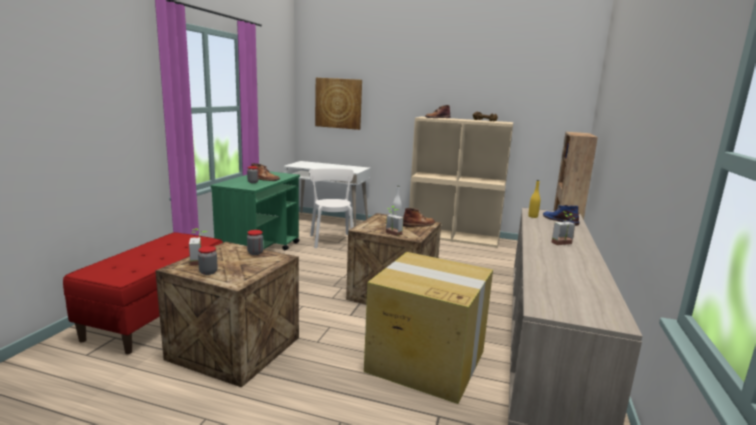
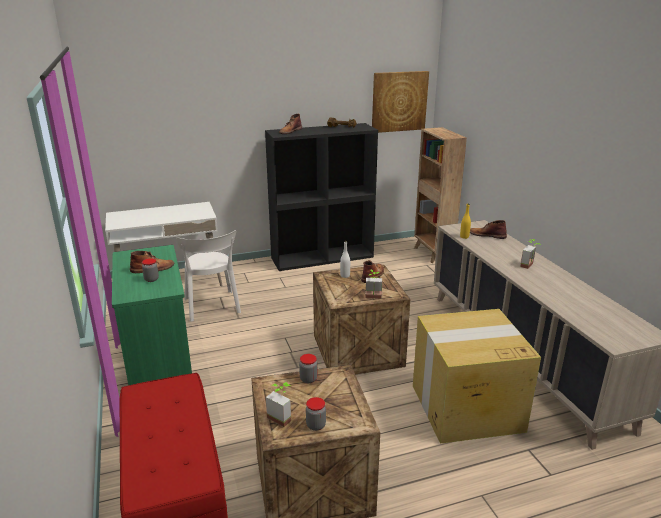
camera: 35 degrees left, 10 degrees up
(331, 240) = (212, 307): white chair -> white chair turned 150 degrees counterclockwise
(338, 103) = (150, 127): picture -> picture (399, 101)
(454, 237) = (322, 257): beige bookcase -> black bookcase
(560, 220) = (487, 235): blue boot -> brown boot

